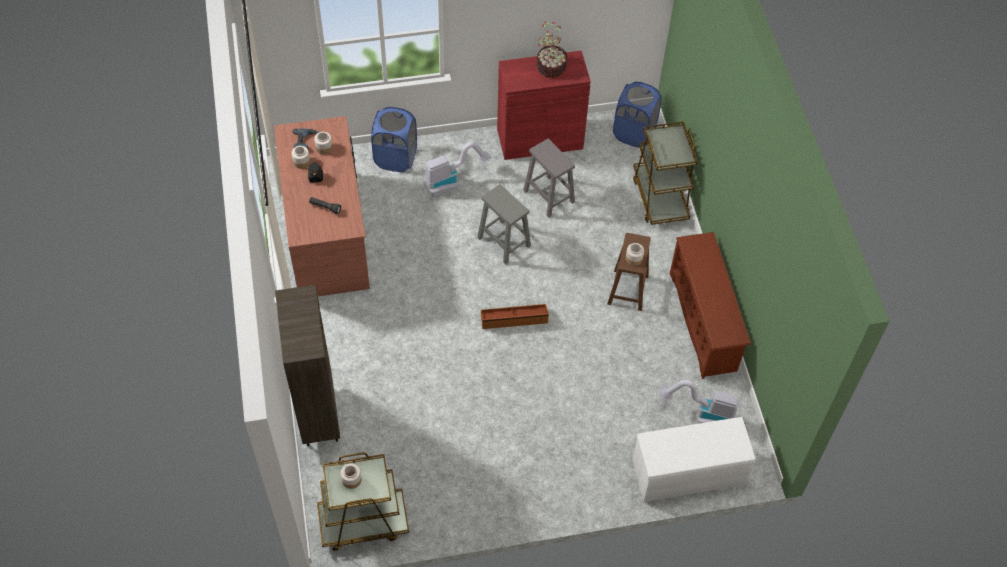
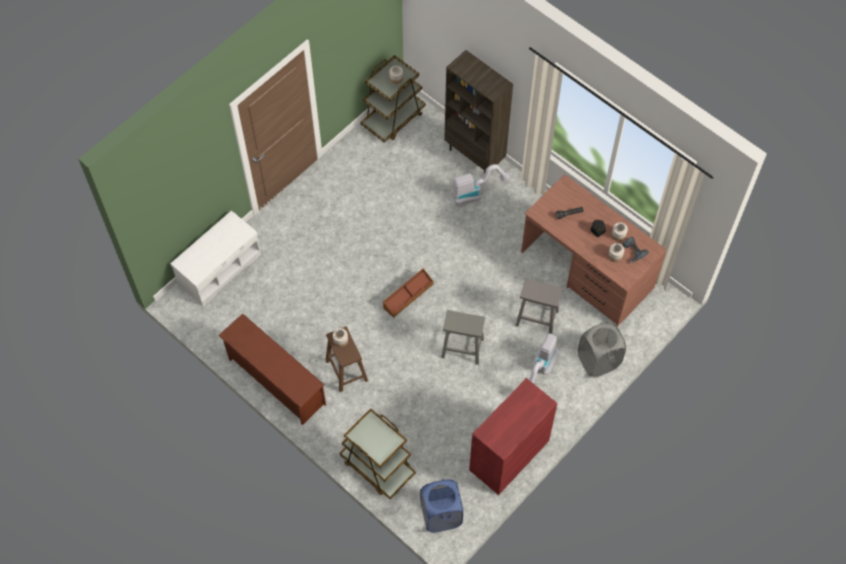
camera: 145 degrees right, 5 degrees up
(396, 158) = (598, 361): blue laundry basket -> grey laundry basket
(549, 197) = (460, 408): grey stool -> grey stool (536, 318)
(550, 67) = (513, 425): potted plant -> none
(701, 415) = (234, 312): vacuum cleaner -> vacuum cleaner (475, 193)

